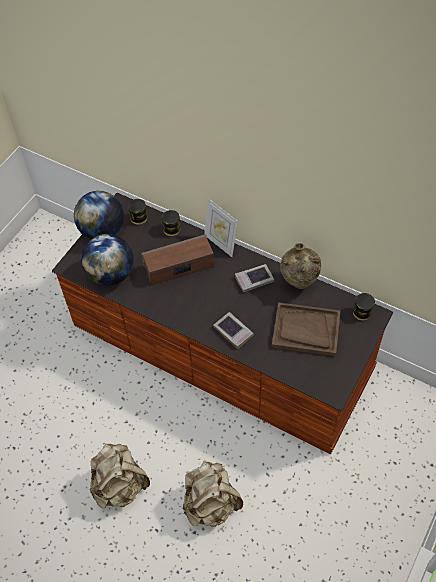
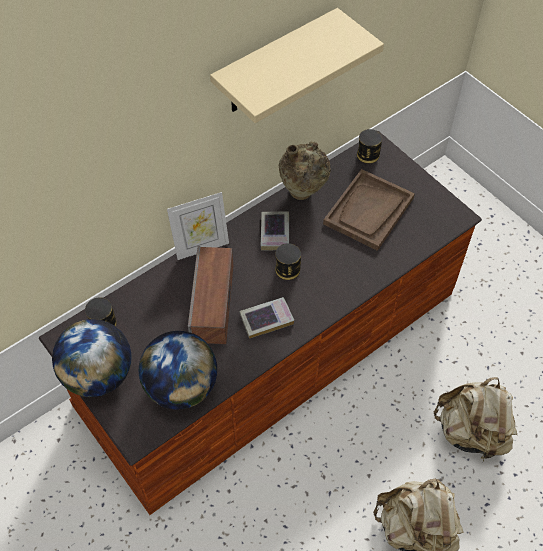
camera: 70 degrees left, 0 degrees up
(172, 229) = (146, 291): can -> can (287, 269)
(233, 332) = (339, 279): book -> book (266, 319)
(306, 180) = (275, 63): none -> beige shelf

